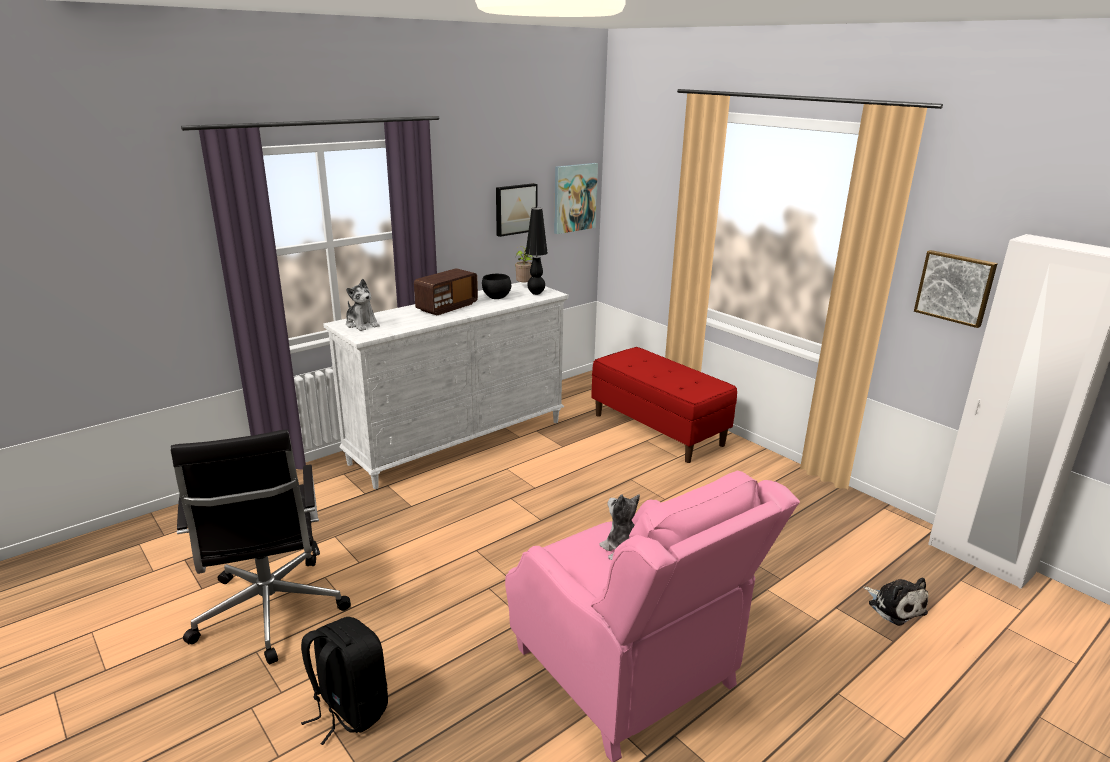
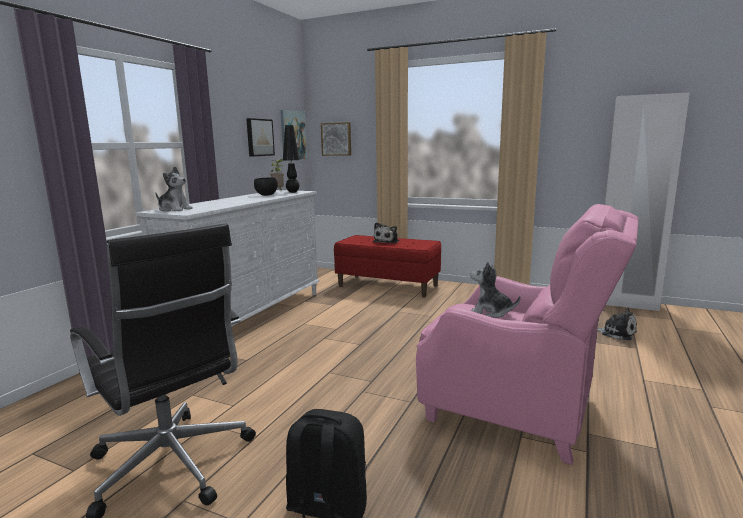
camera: 25 degrees left, 10 degrees down
(447, 307) = (235, 200): radio -> none
(663, 371) = (387, 241): none -> plush toy
(955, 287) = (577, 140): picture -> picture (336, 139)

